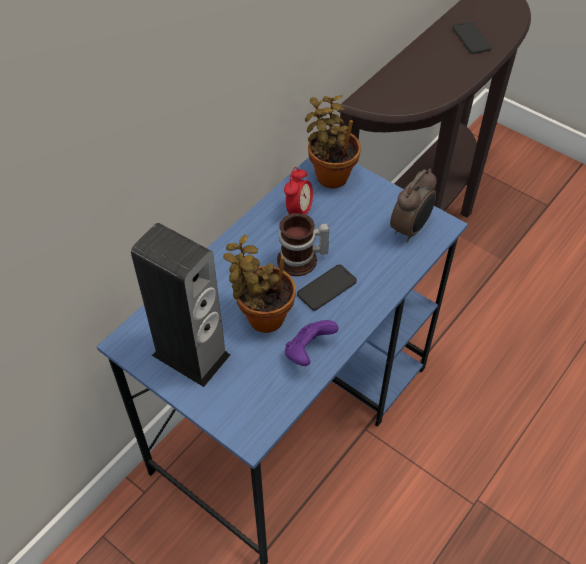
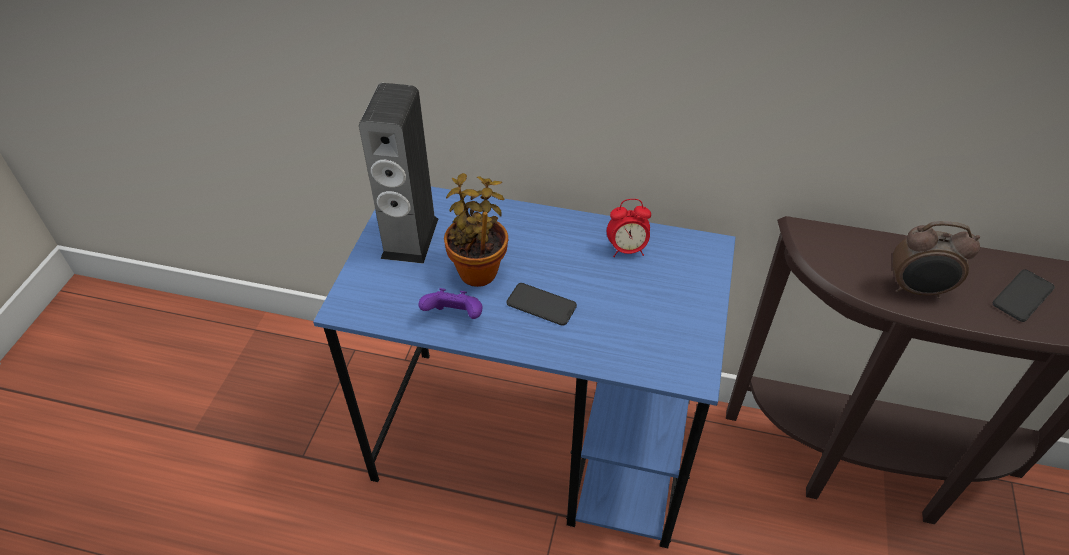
camera: 65 degrees right, 5 degrees down
(301, 261) = (563, 274): mug -> none
(330, 174) = (697, 256): potted plant -> none
(411, 229) = (669, 349): alarm clock -> alarm clock (917, 290)

